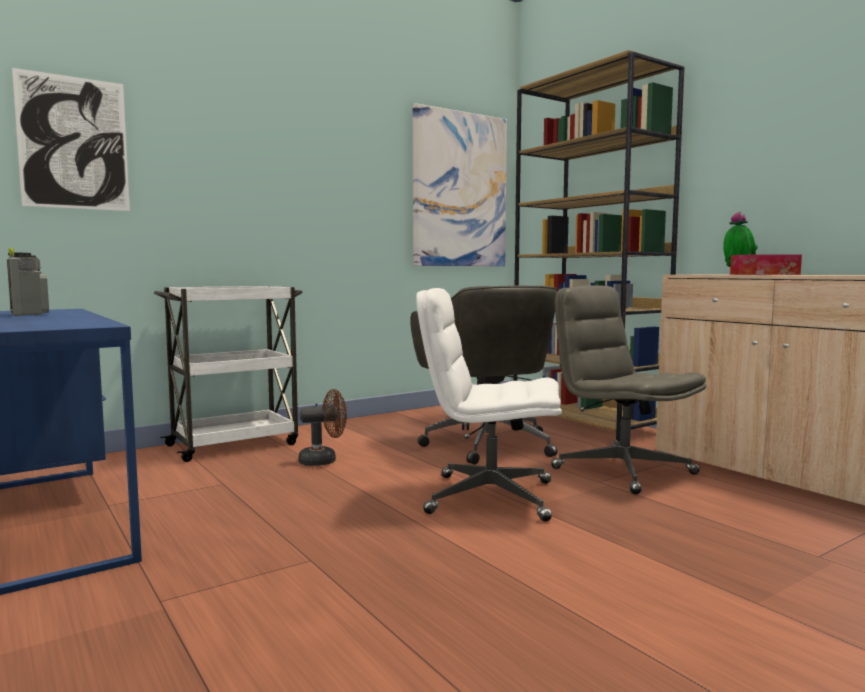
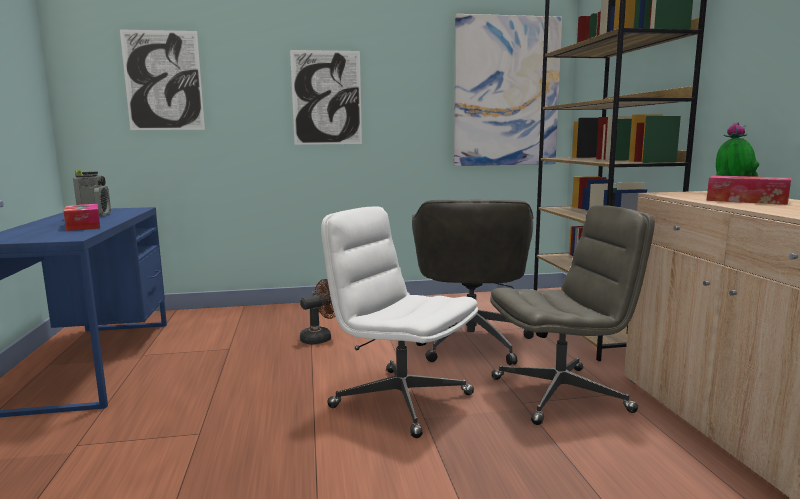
camera: 25 degrees right, 5 degrees up
(60, 319) = (83, 225): none -> tissue box
(235, 444) = (279, 312): white cart -> none
(281, 182) = (326, 98): none -> picture
(324, 460) = (320, 338): brown fan -> brown fan turned 45 degrees counterclockwise
(622, 471) = (561, 394): grey office chair -> grey office chair turned 90 degrees clockwise

